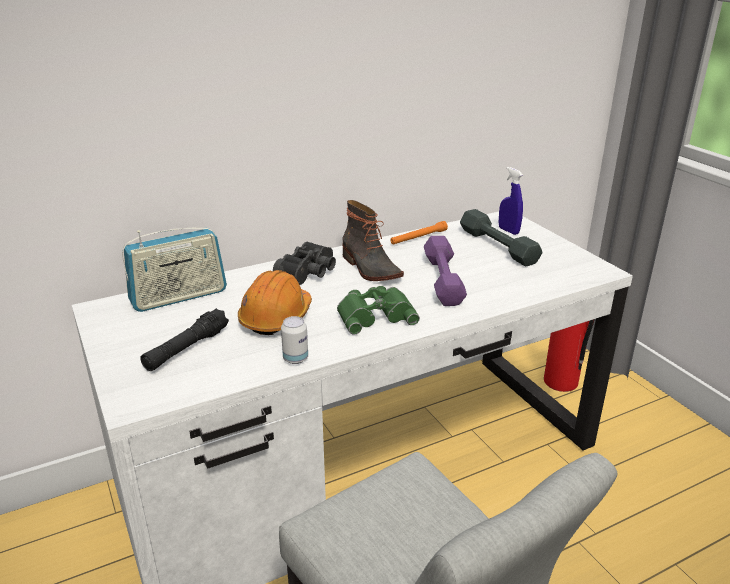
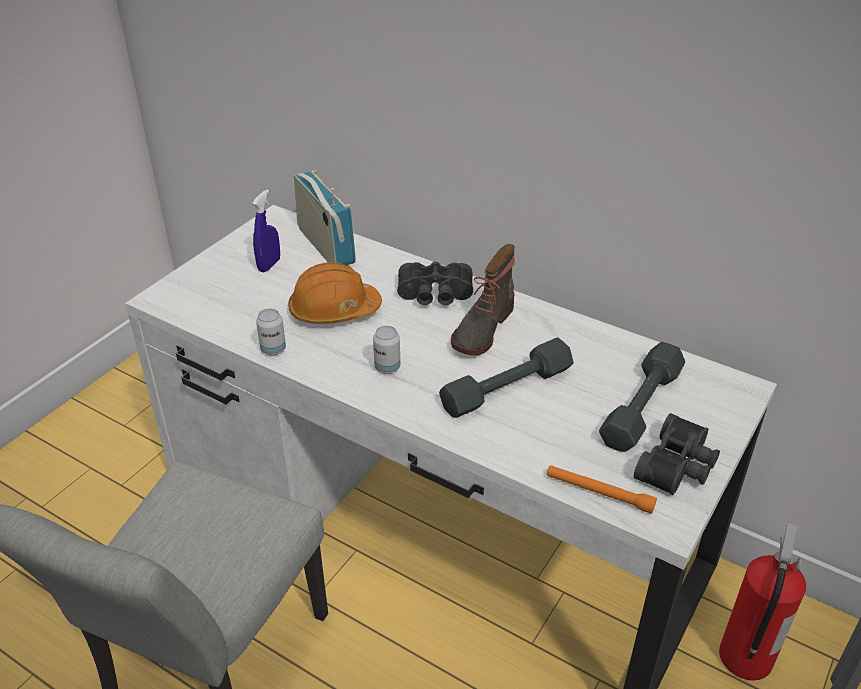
camera: 60 degrees right, 10 degrees up
(179, 297) = (326, 246): radio -> radio turned 150 degrees counterclockwise
(186, 349) = (248, 287): black flashlight -> none
(375, 314) = (387, 367): green binoculars -> can
(418, 237) = (594, 336): orange flashlight -> orange flashlight (599, 493)
(443, 279) = (506, 389): purple dumbbell -> grey dumbbell
(508, 231) = (699, 402): blue spray bottle -> blue spray bottle (269, 265)
(558, 253) = (678, 467): none -> black binoculars

